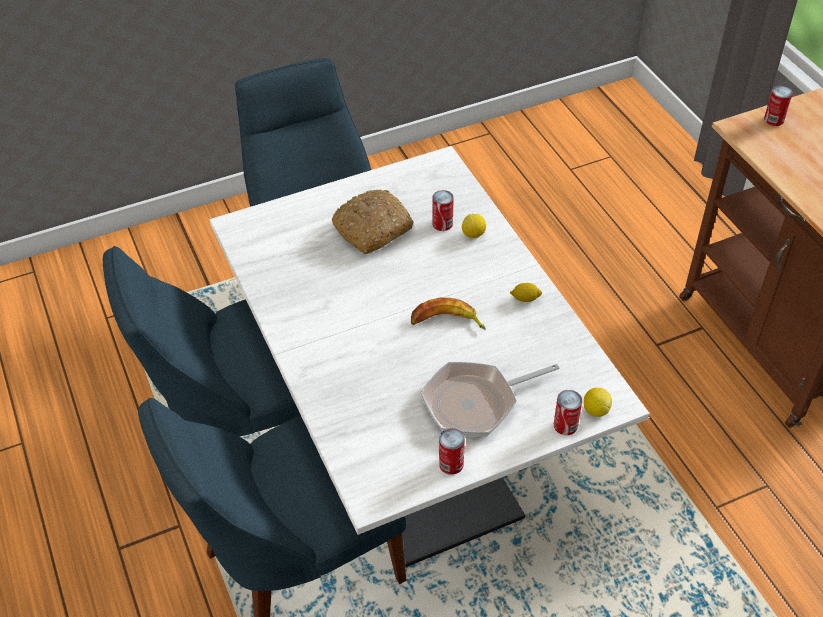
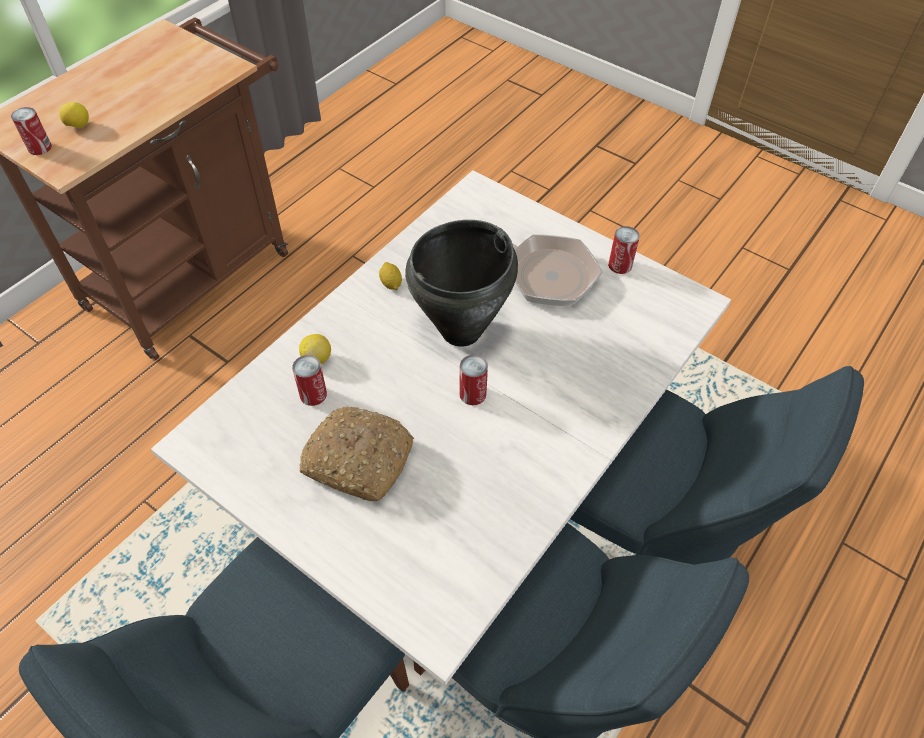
camera: 120 degrees left, 5 degrees up
(446, 321) = (462, 331): banana -> black cooking pot
(565, 425) = (523, 211): can -> can (472, 394)
(595, 410) = (494, 198): lemon -> lemon (78, 126)

